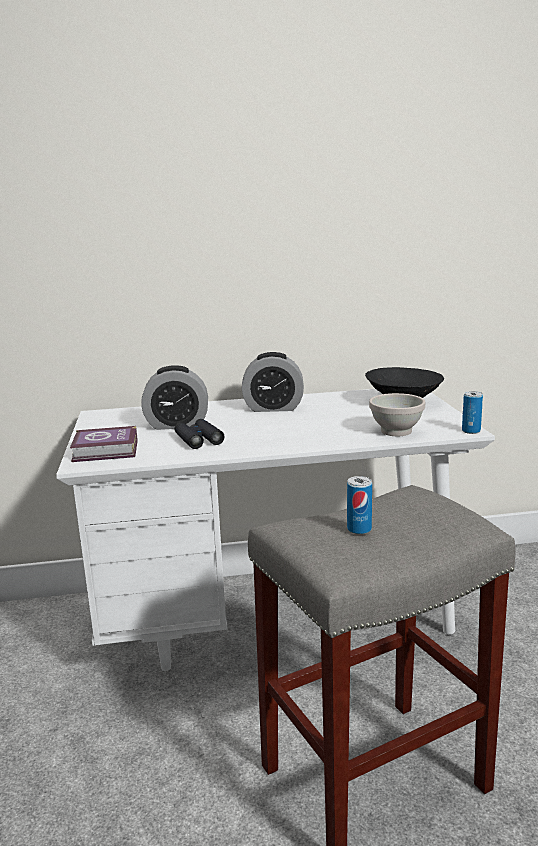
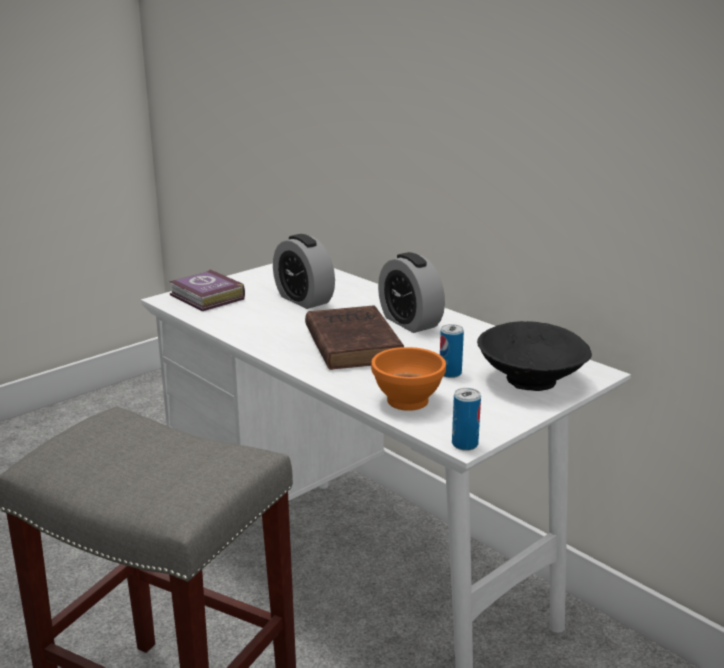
camera: 55 degrees right, 5 degrees up
(198, 440) = (272, 320): black binoculars -> none
(282, 427) = (351, 343): none -> brown book
(359, 529) = (129, 450): can -> can (450, 373)
(396, 431) = (408, 400): white bowl -> orange bowl

